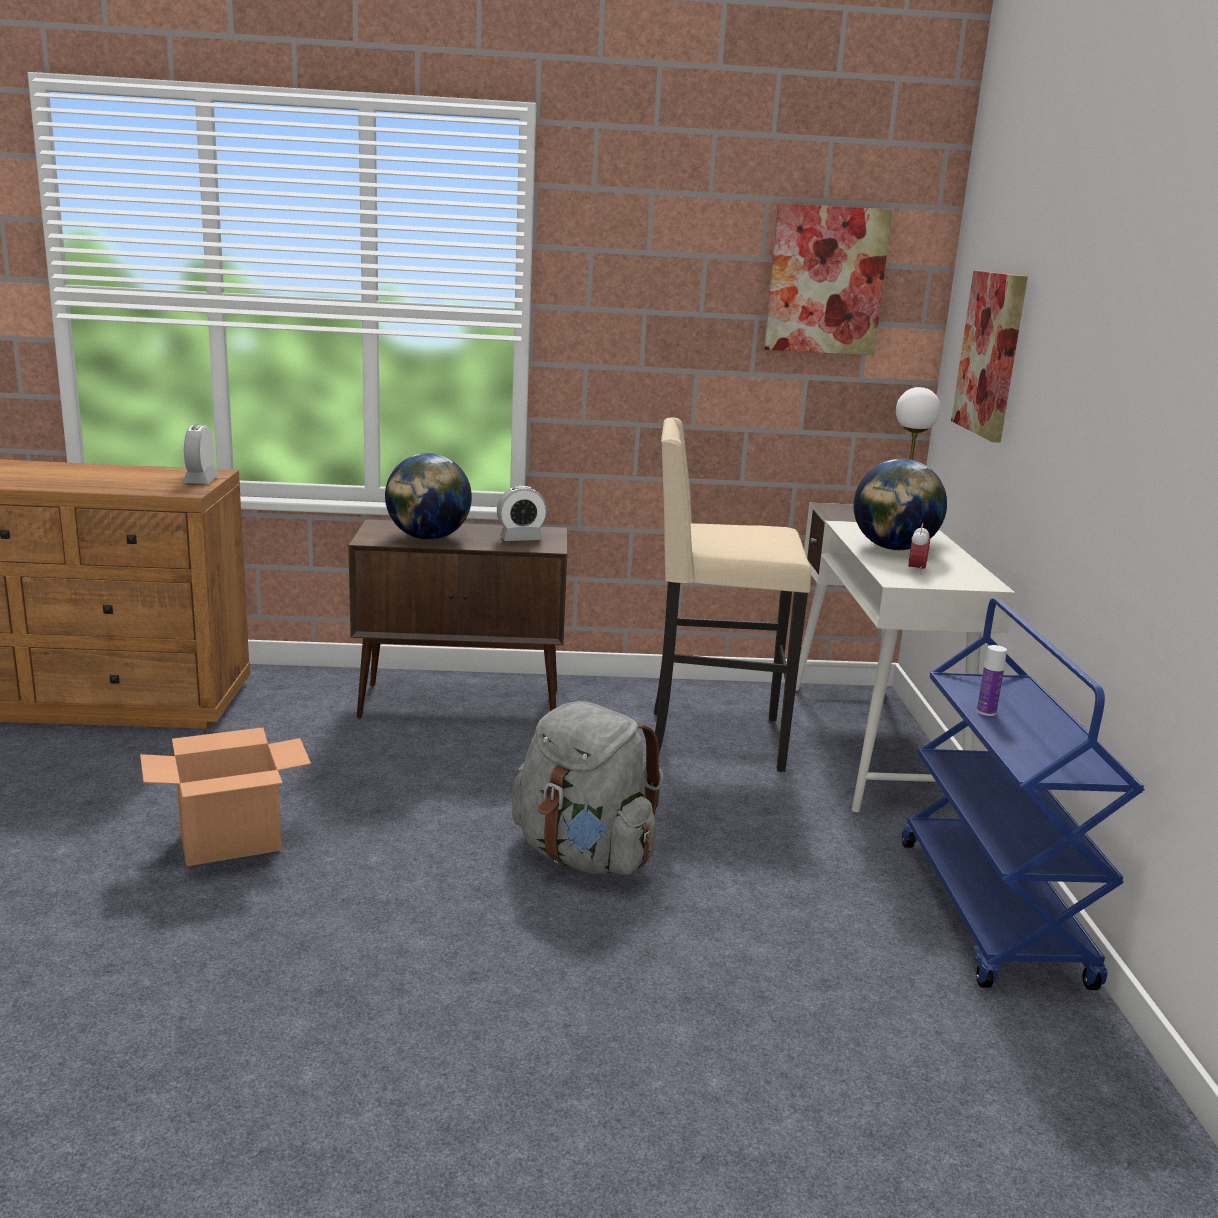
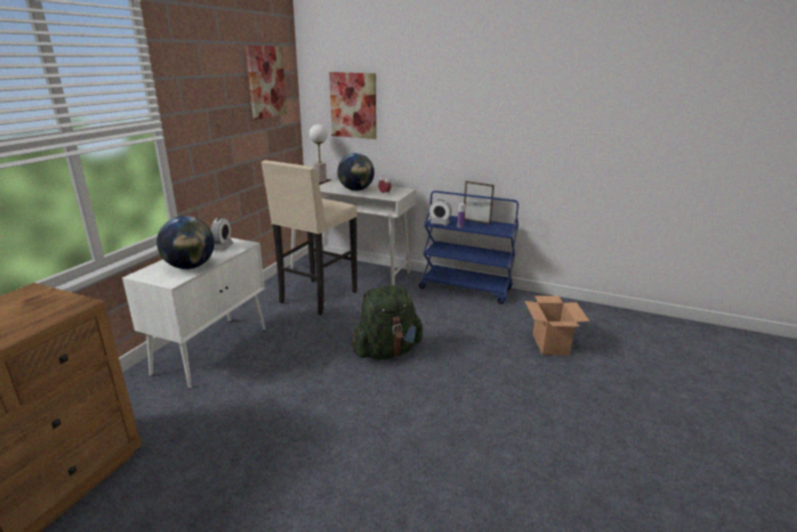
camera: 65 degrees left, 5 degrees up
(201, 481) = (50, 297): alarm clock -> alarm clock (439, 223)
(231, 842) = (299, 458): cardboard box -> cardboard box (550, 344)
(463, 704) = (212, 350): brown cabinet -> white cabinet
(584, 856) = (387, 351): grey backpack -> green backpack
(1057, 728) = (476, 222): none -> picture frame

